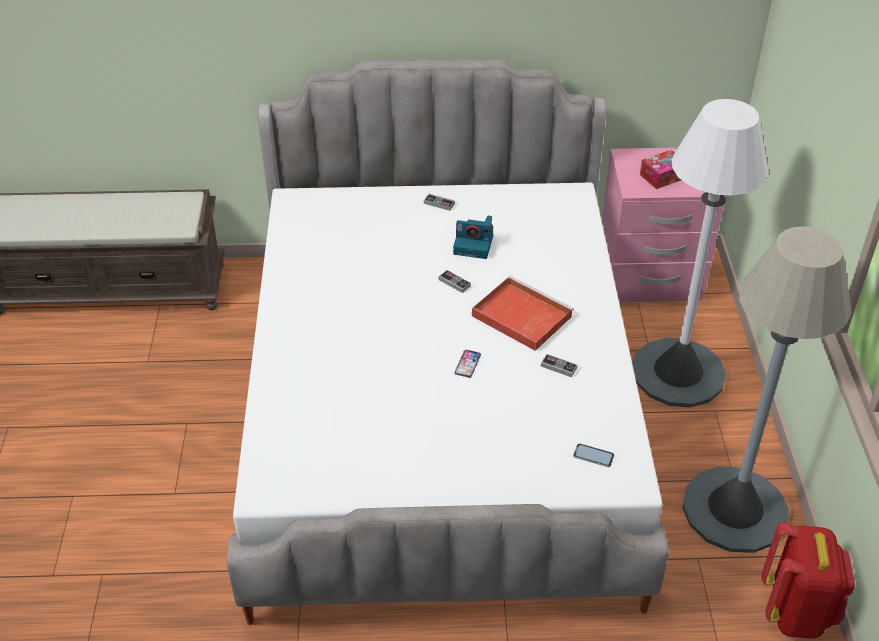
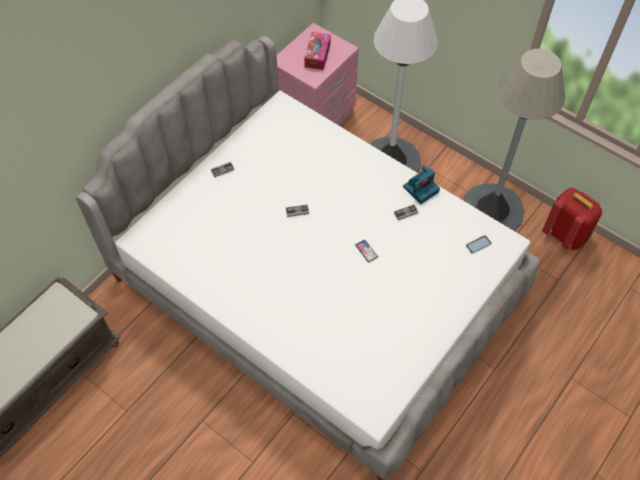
camera: 50 degrees left, 15 degrees up
(474, 245) = (275, 179): camera -> camera (421, 189)
(519, 315) = (352, 201): red tray -> none

